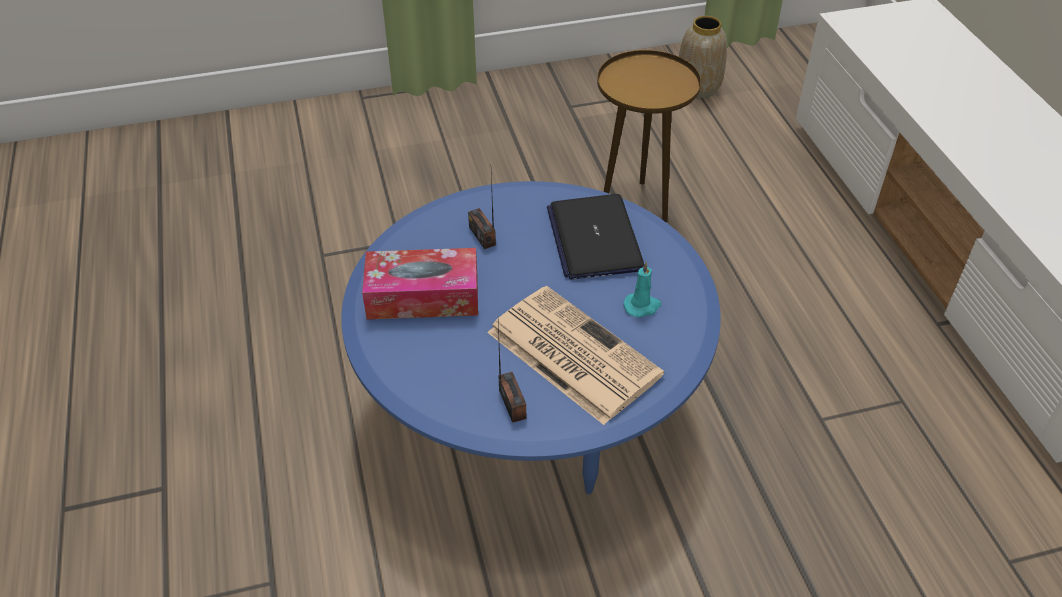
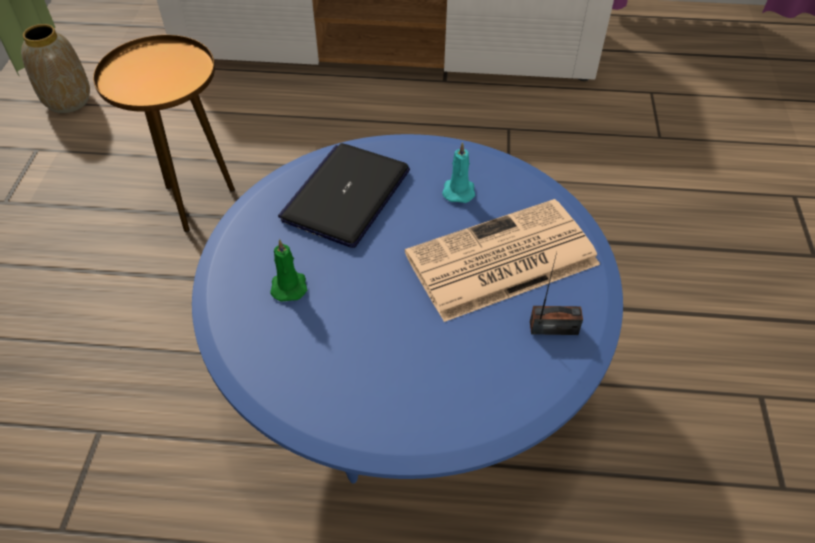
camera: 70 degrees left, 5 degrees up
(423, 296) = (360, 368): tissue box -> none
(482, 236) = (289, 285): radio -> green candle
(594, 238) = (346, 195): laptop -> laptop turned 105 degrees clockwise

